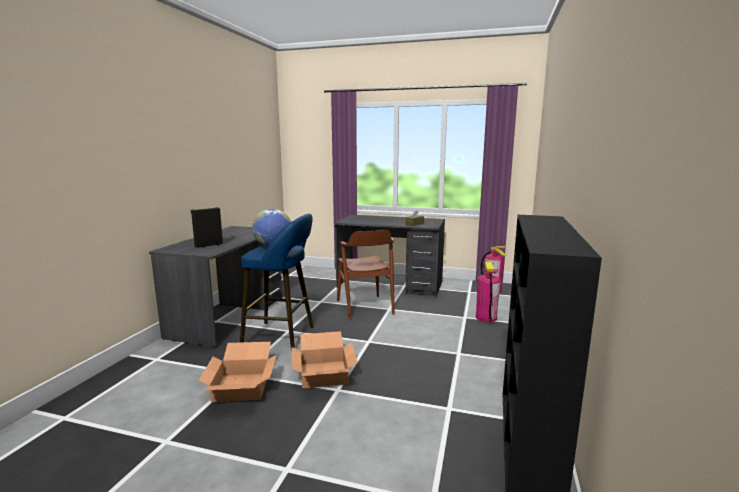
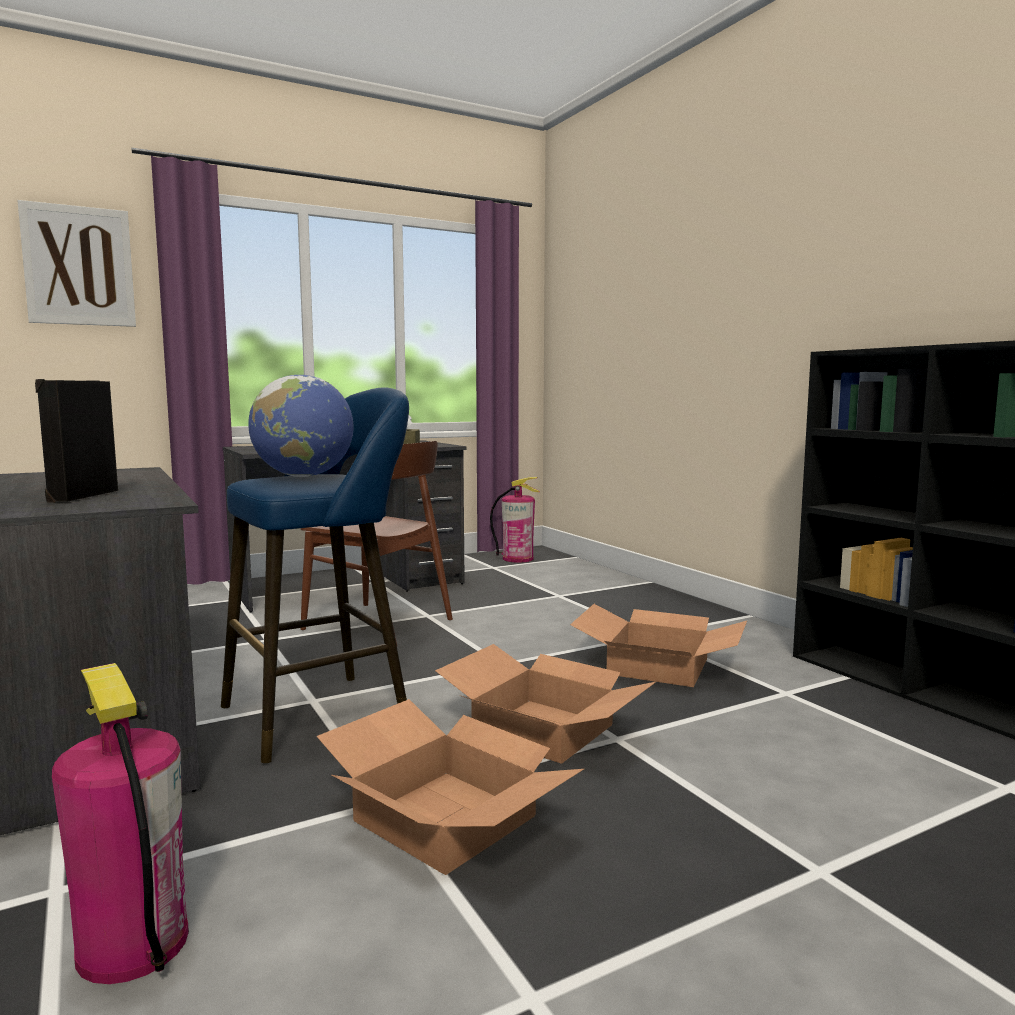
camera: 45 degrees left, 5 degrees down
(309, 139) = (79, 266): none -> picture
(424, 369) = (659, 666): none -> cardboard box
(486, 317) = (585, 589): fire extinguisher -> fire extinguisher (132, 945)

